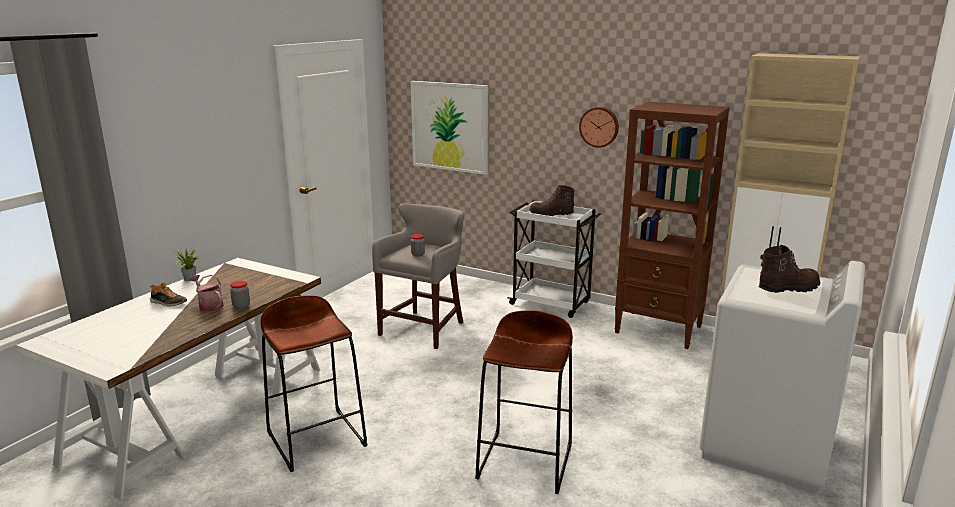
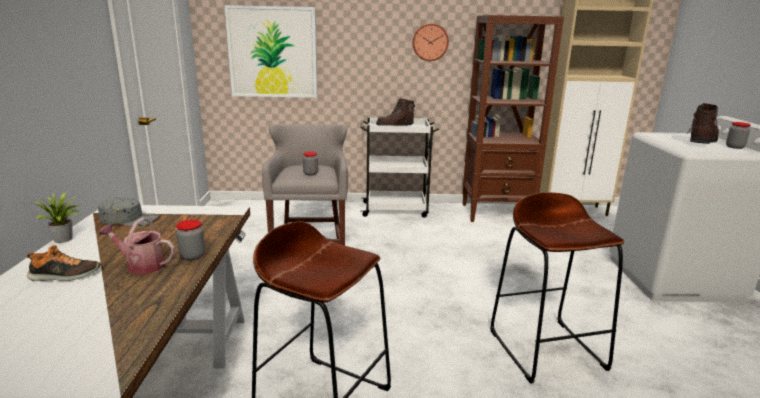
camera: 30 degrees left, 0 degrees up
(238, 272) = (129, 219): none -> grey cap
(810, 302) = (734, 147): none -> jar

